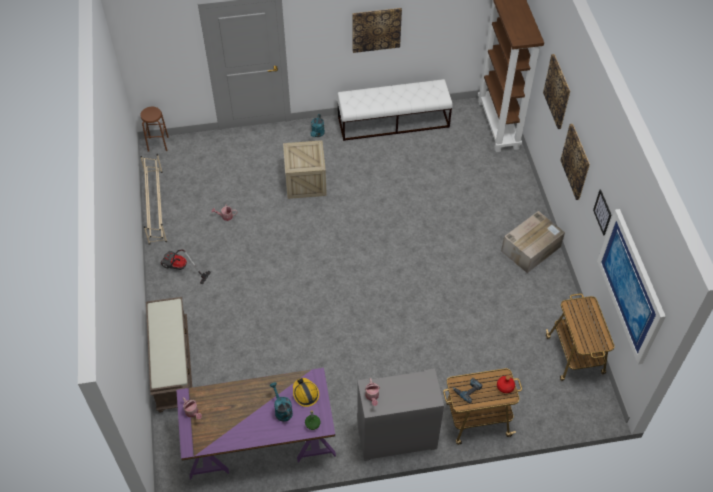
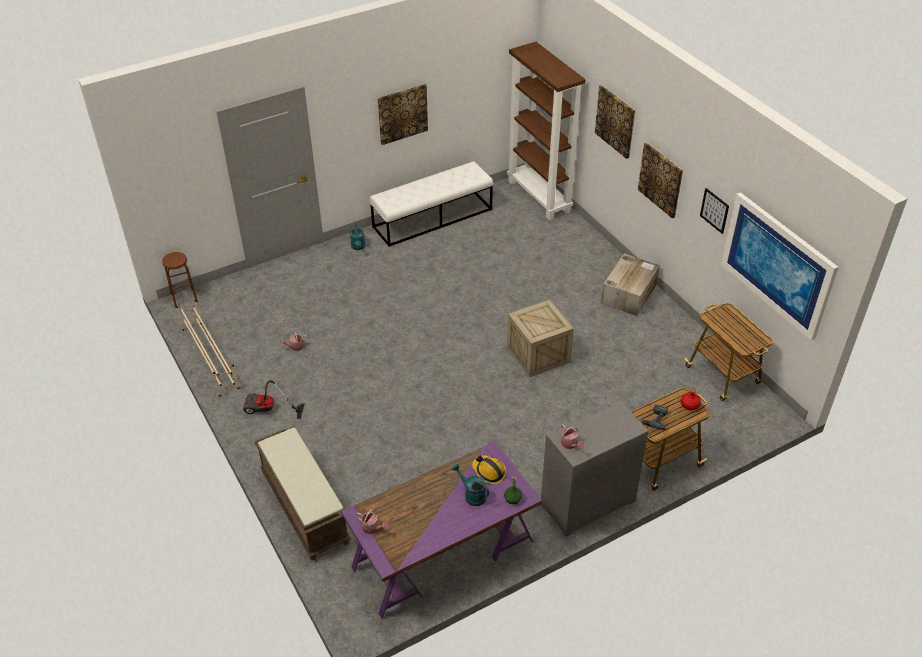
camera: 20 degrees left, 10 degrees down
(305, 182) = (367, 293): crate -> crate (538, 354)

